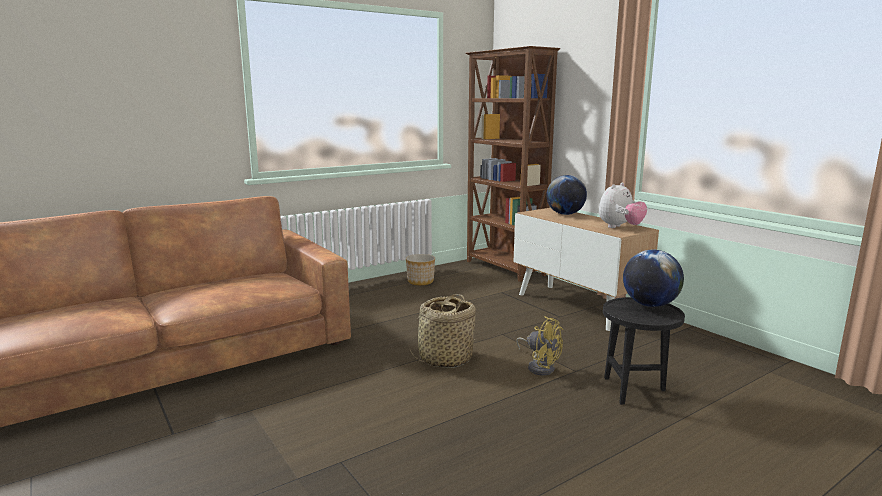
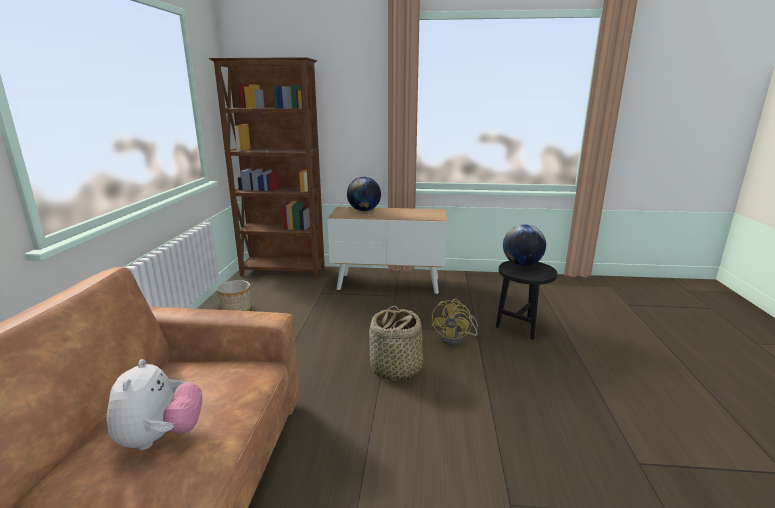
camera: 50 degrees left, 5 degrees up
(539, 366) = (456, 339): yellow fan -> yellow fan turned 120 degrees clockwise
(620, 227) = (424, 213): plush toy -> plush toy (161, 437)

